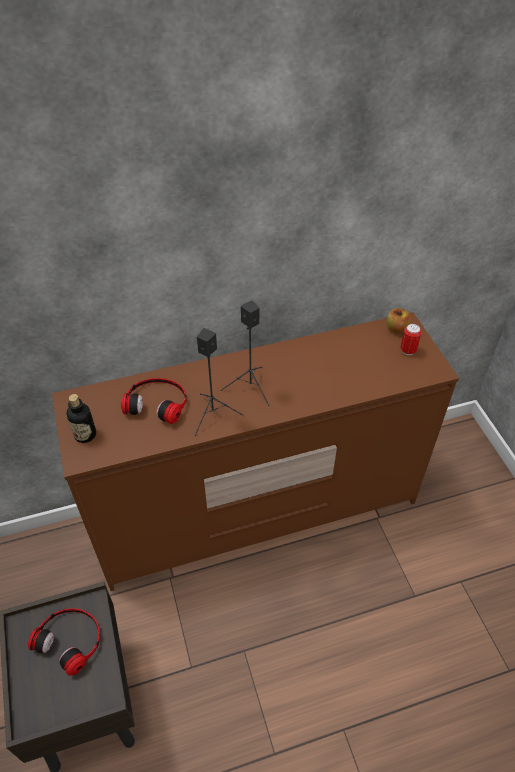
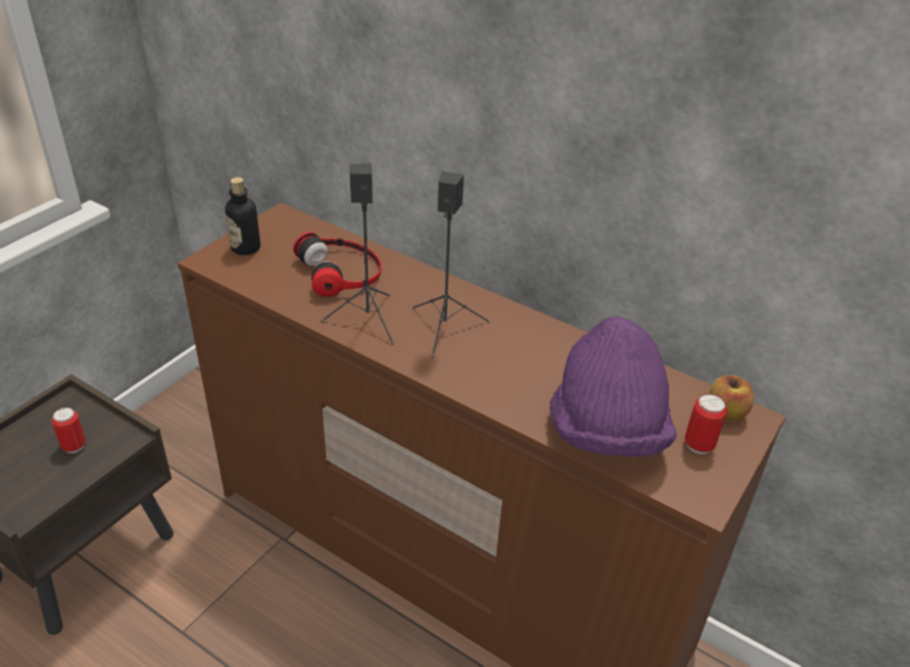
camera: 50 degrees right, 10 degrees down
(70, 639) = (74, 446): headphones -> can
(375, 374) = (606, 431): none -> purple hat

